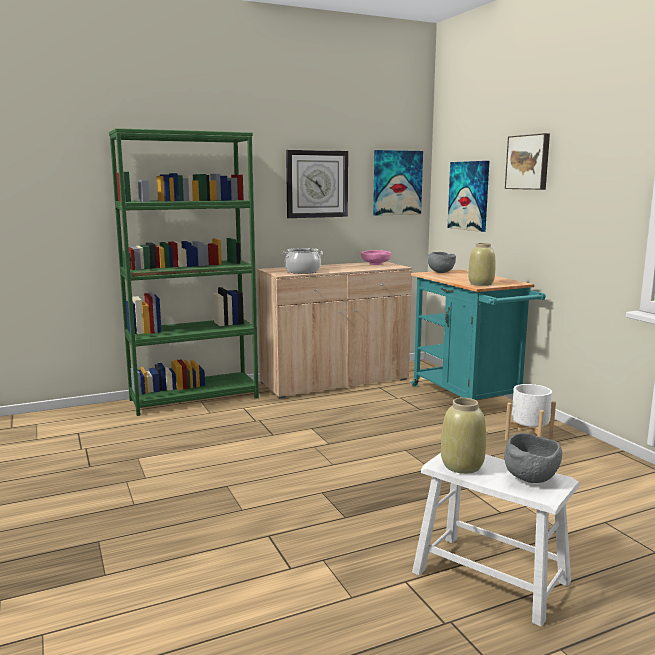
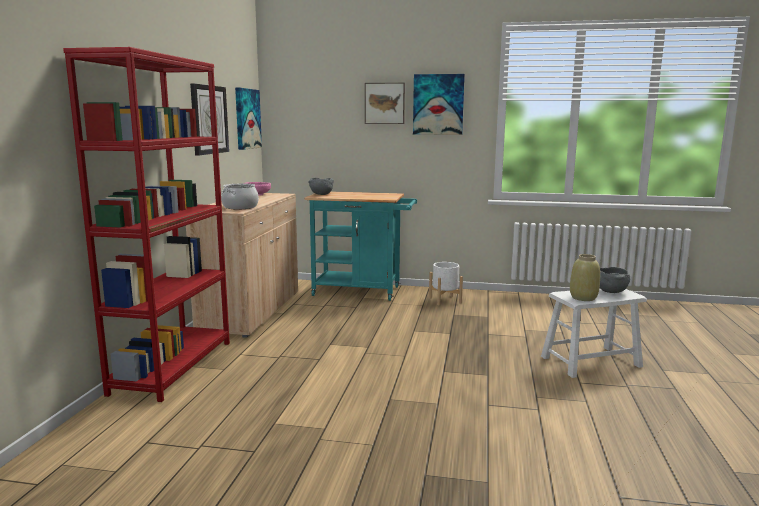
camera: 55 degrees left, 0 degrees up
(194, 398) = (173, 366): green bookcase -> red bookcase
(469, 195) = (317, 129): picture -> picture (438, 104)
(481, 284) = (382, 197): beige vase -> none

